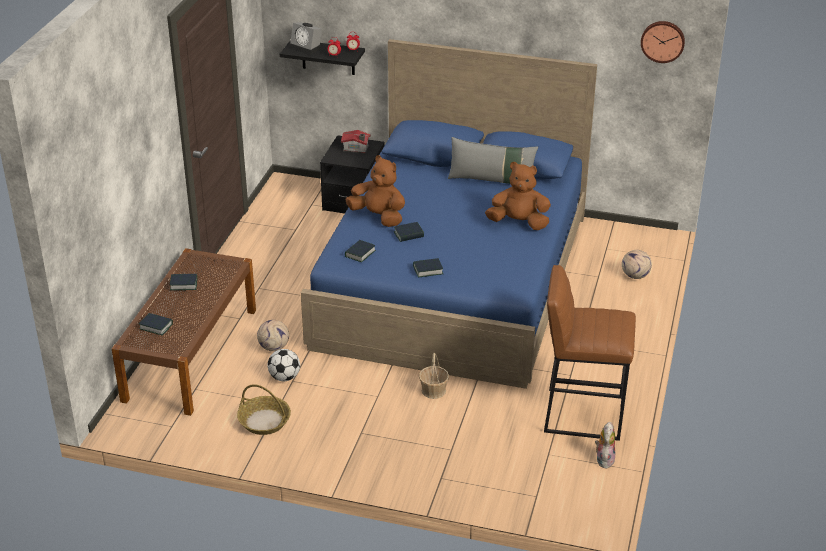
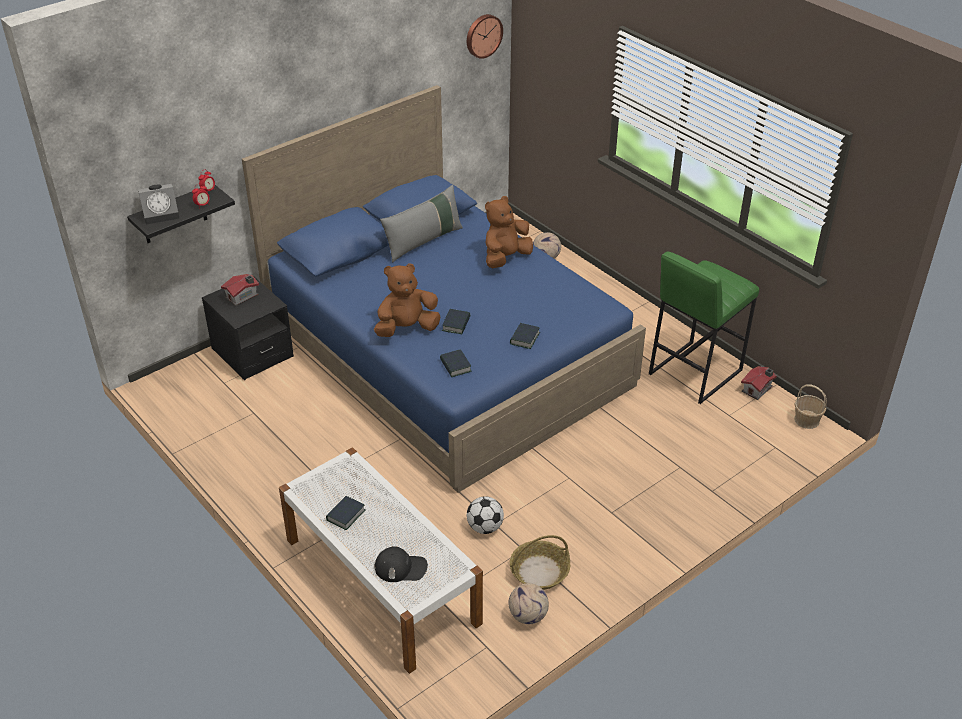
camera: 55 degrees left, 5 degrees up
(156, 326) = (401, 567): book -> black cap
(190, 354) = (380, 581): brown bench -> white bench
(274, 347) = (431, 513): football -> football (528, 615)
(433, 391) = (592, 440): basket -> basket (807, 420)
(581, 414) = (694, 373): brown stool -> green stool
(604, 459) = (758, 389): plush toy -> toy house

